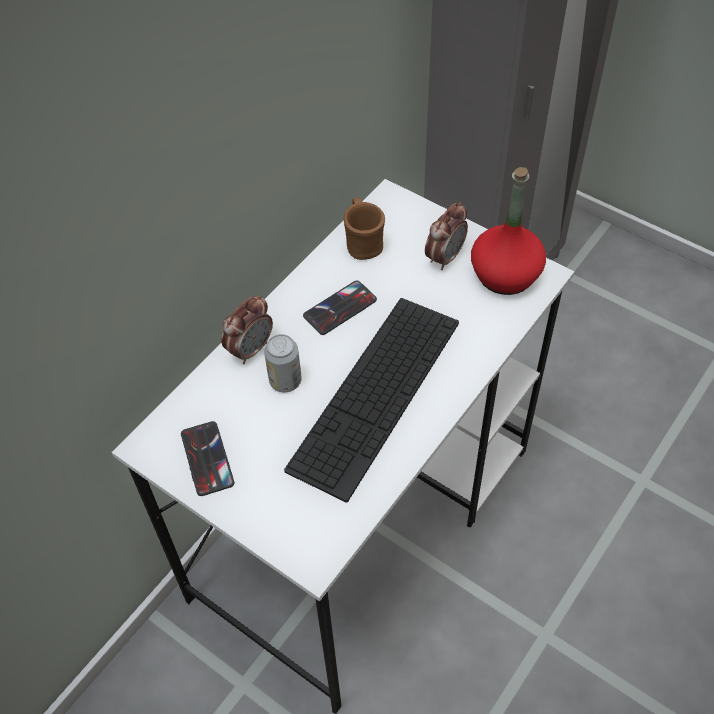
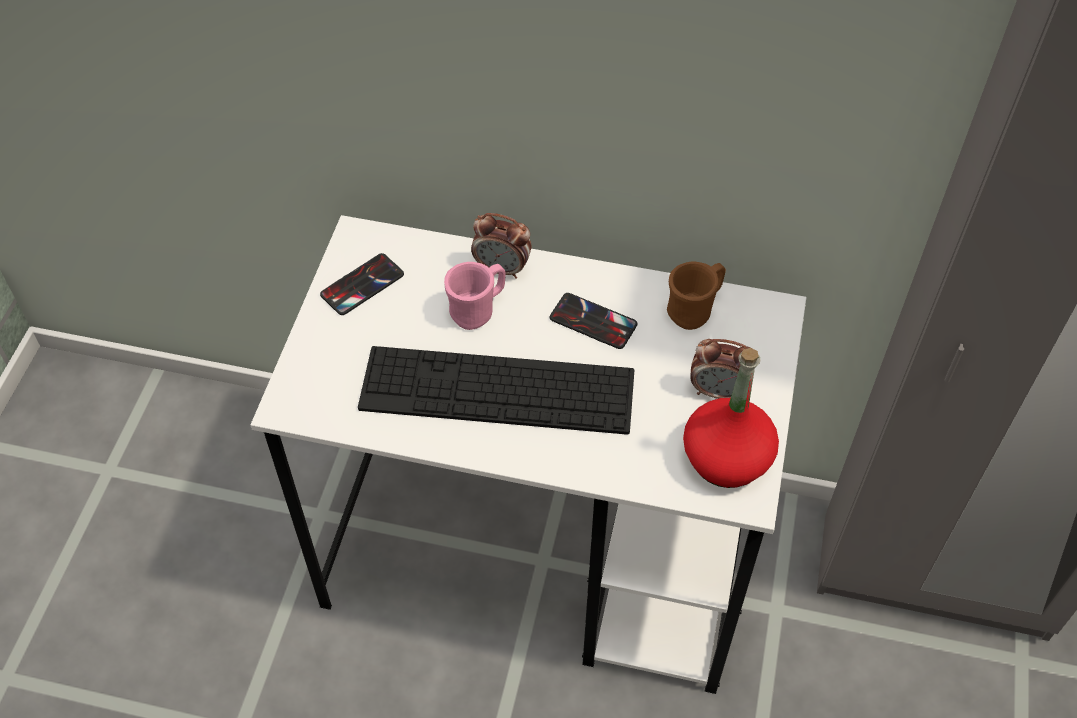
camera: 65 degrees right, 0 degrees up
(285, 381) = (477, 310): can -> pink mug

